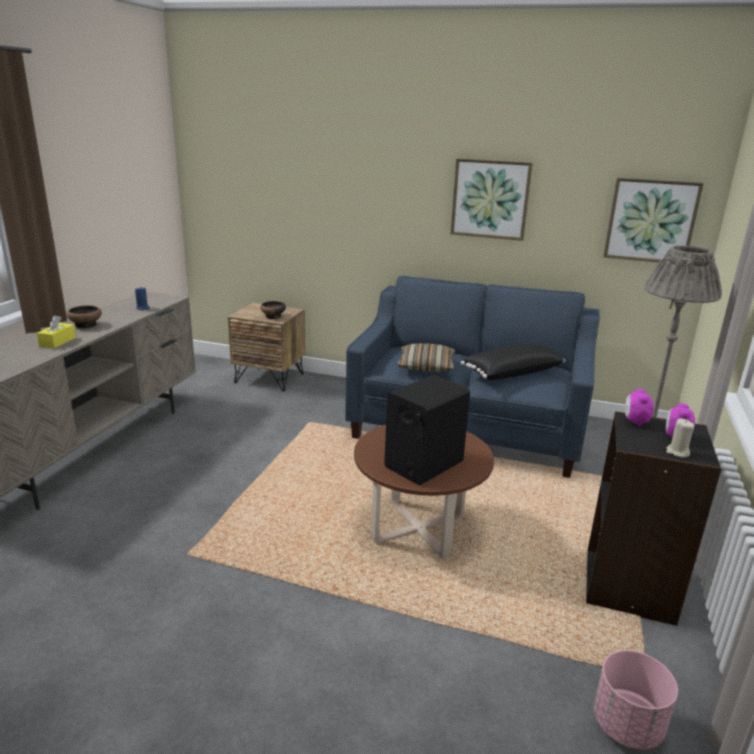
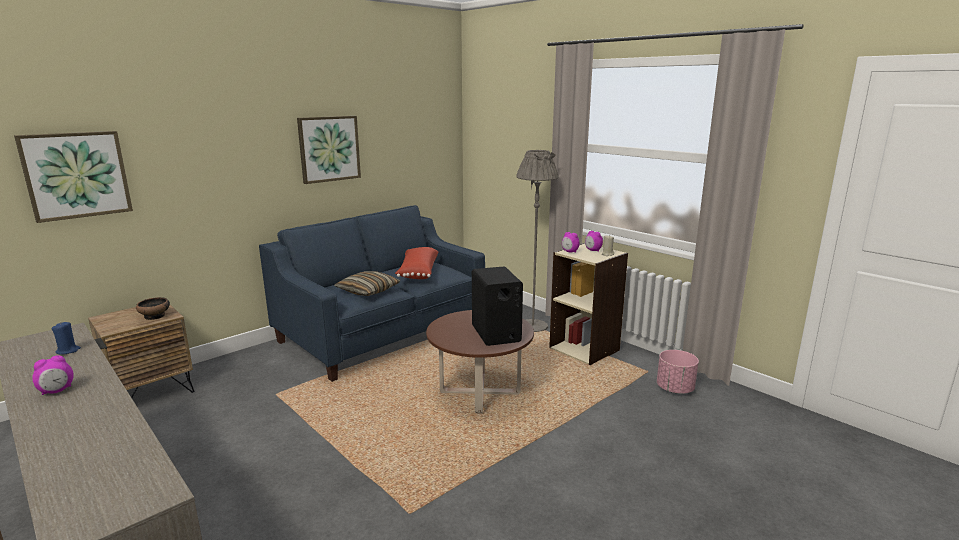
camera: 60 degrees left, 5 degrees down
(57, 342) = (88, 415): yellow tissue box -> none
(86, 325) = (57, 391): bowl -> alarm clock
(511, 372) = (417, 272): black pillow -> red pillow
(630, 586) = (585, 349): black bookcase -> beige bookcase
(651, 220) = (430, 147): picture -> picture (76, 175)

